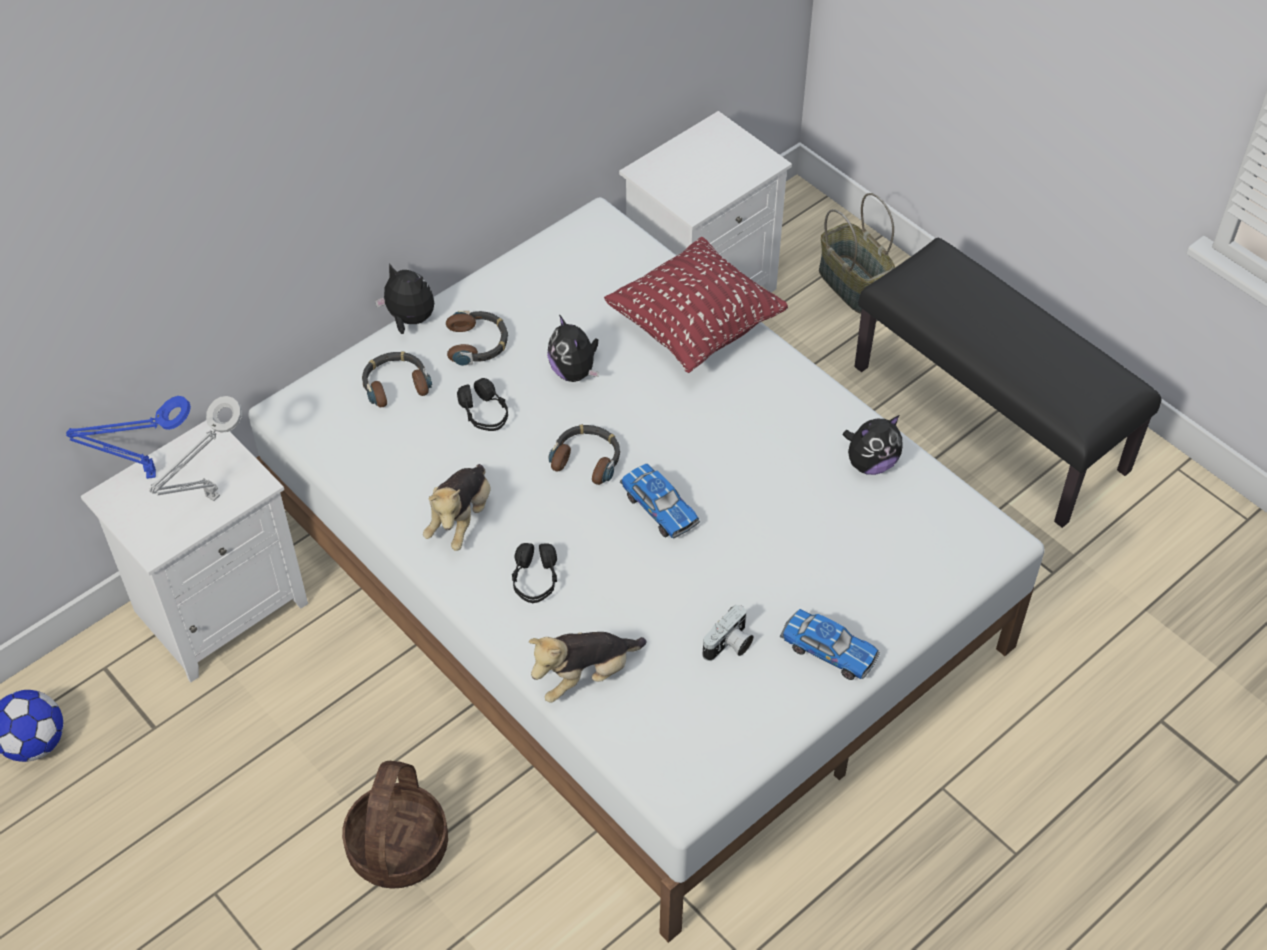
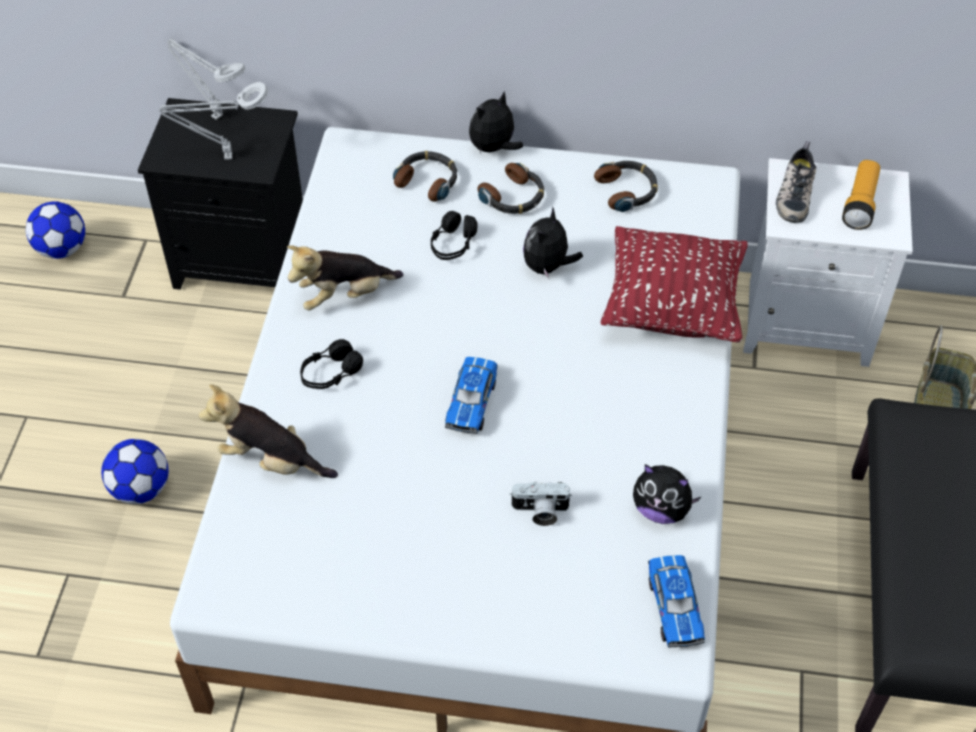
camera: 50 degrees right, 0 degrees up
(147, 475) = (214, 115): blue table lamp -> grey table lamp
(220, 605) = (245, 260): white nightstand -> black nightstand
(397, 846) = (141, 489): basket -> football
(409, 320) = (493, 148): plush toy -> plush toy turned 120 degrees counterclockwise
(587, 459) = (473, 328): headphones -> headphones (627, 190)
(669, 183) = (793, 193): none -> shoe
(719, 156) = (860, 204): none -> flashlight
(729, 645) = (382, 533): camera -> camera (540, 511)
(828, 650) = (439, 602): toy car -> toy car (674, 606)

